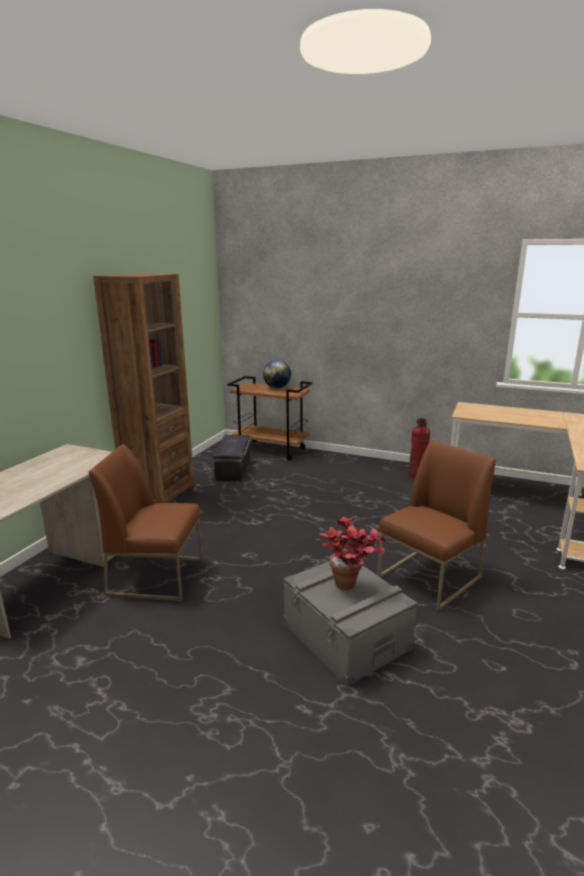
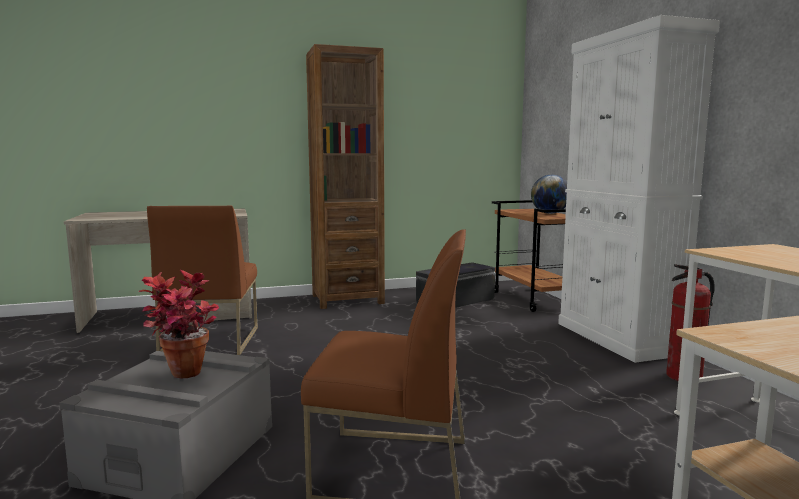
camera: 50 degrees right, 10 degrees down
(157, 576) = (210, 341): brown chair -> brown chair turned 150 degrees counterclockwise
(358, 463) = (618, 338): none -> white cabinet

